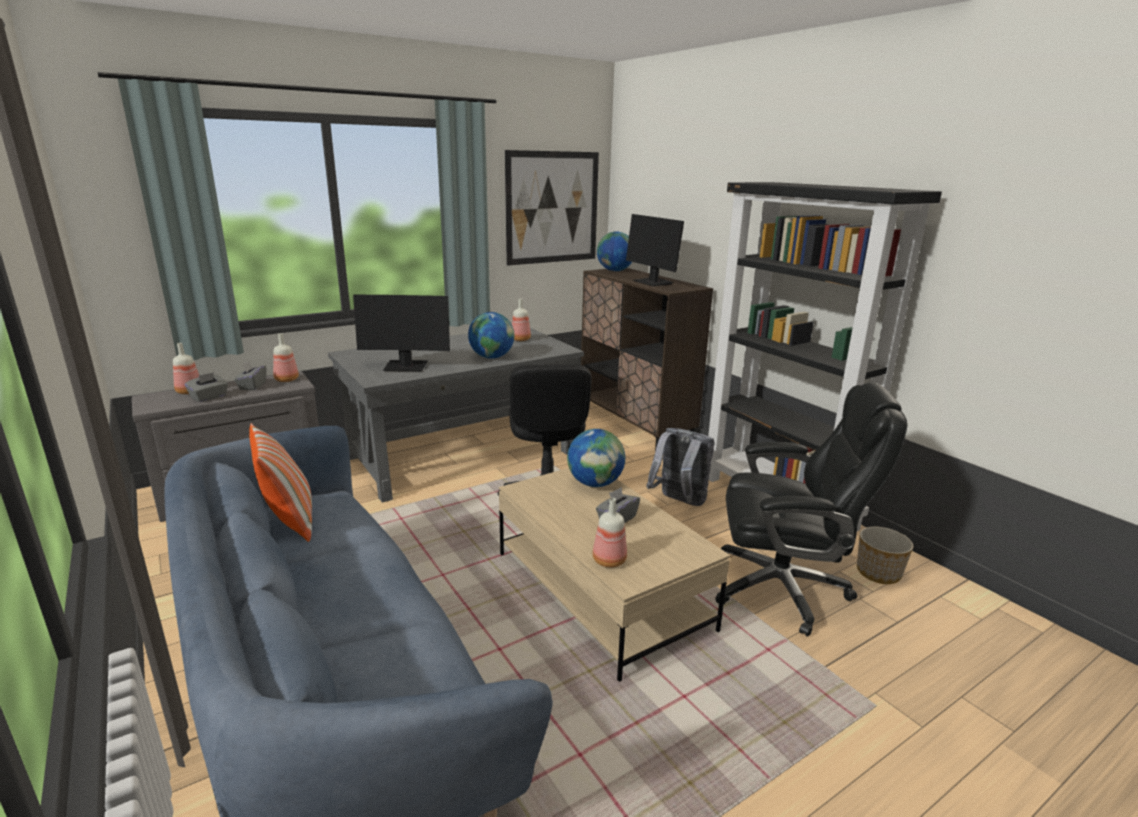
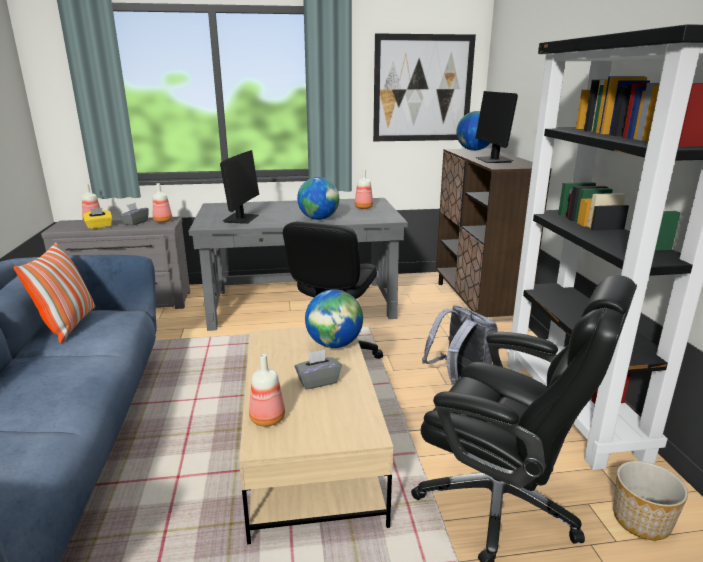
camera: 25 degrees right, 0 degrees up
(209, 397) = (99, 227): grey tissue box -> yellow tissue box
(406, 367) = (241, 219): monitor -> monitor turned 105 degrees counterclockwise

